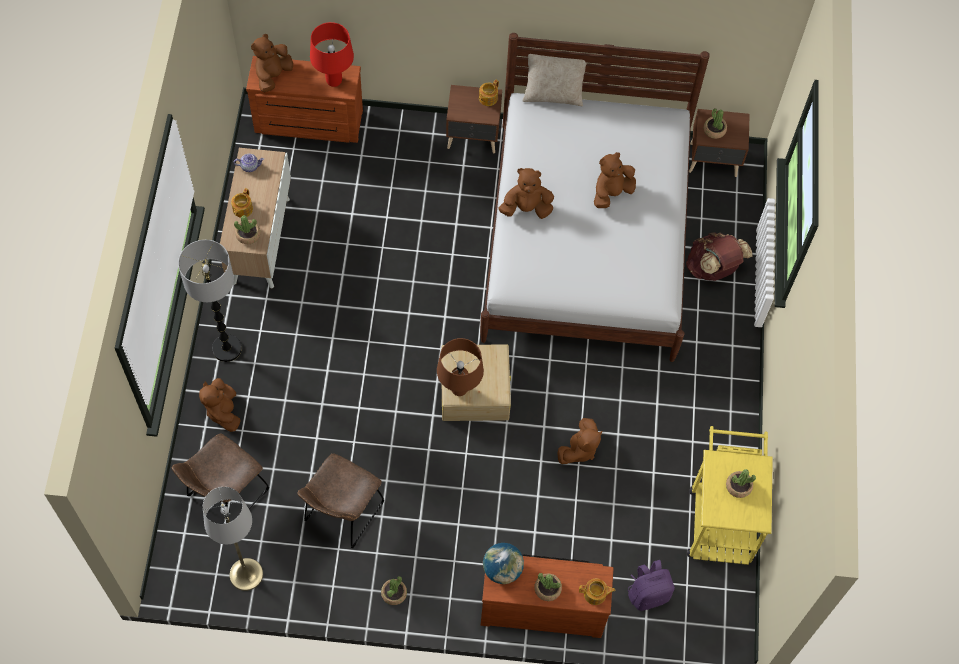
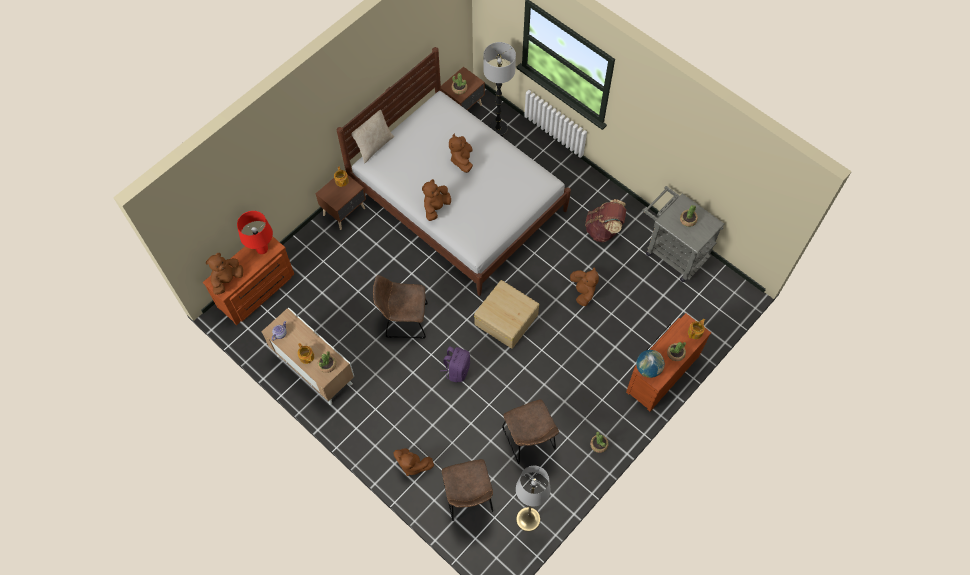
camera: 50 degrees left, 0 degrees up
(227, 348) = (372, 436): floor lamp -> floor lamp (498, 129)
(273, 75) = (227, 280): brown plush toy -> brown plush toy turned 60 degrees clockwise
(388, 286) = (403, 320): none -> brown chair
(459, 390) = (510, 323): brown table lamp -> none
(648, 593) = (690, 315): purple backpack -> purple backpack (457, 370)
(713, 269) = (527, 154): brown backpack -> brown backpack (603, 230)
(720, 517) = (672, 252): yellow cart -> grey cart

